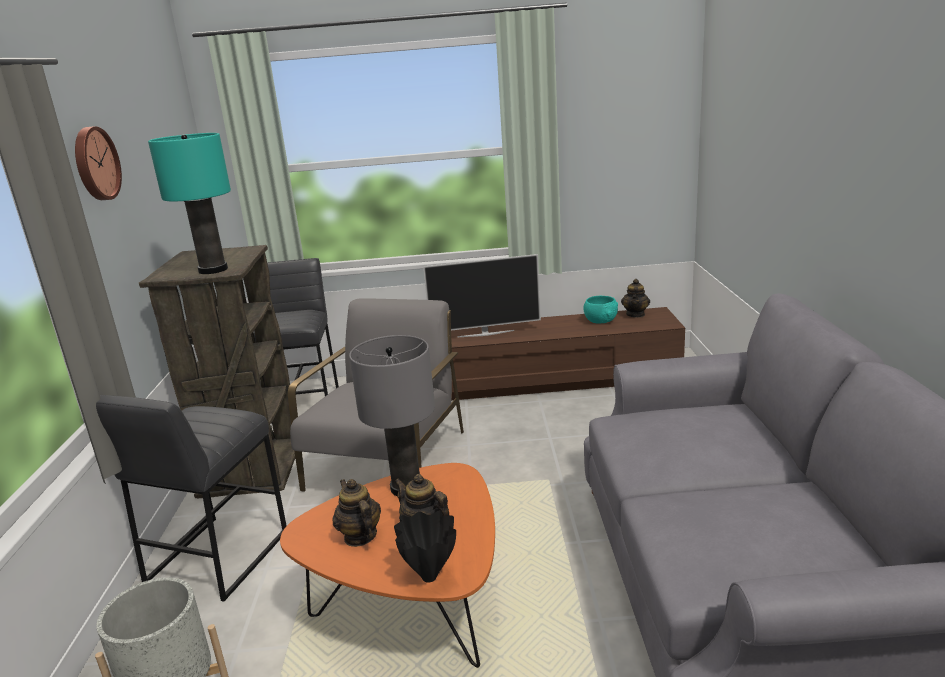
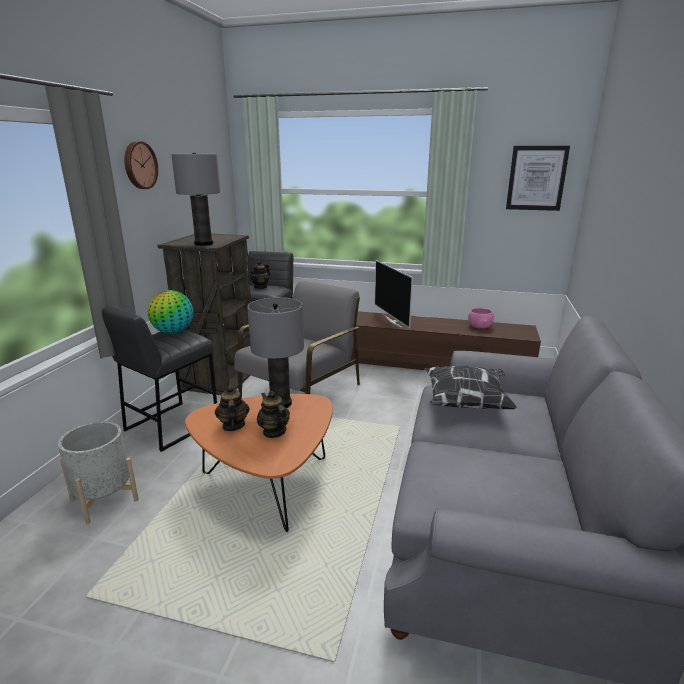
camera: 15 degrees right, 0 degrees up
(199, 414) = (173, 332): none -> globe
(213, 270) = (203, 244): turquoise table lamp -> grey table lamp
(430, 578) = (259, 460): black vase -> none
(485, 333) = (394, 321): television -> television turned 60 degrees clockwise
(600, 321) = (480, 326): turquoise bowl -> pink bowl
(635, 314) = (508, 326): teapot -> teapot (260, 287)
(640, 116) = (536, 178): none -> picture
(665, 433) = (466, 403): none -> pillow

